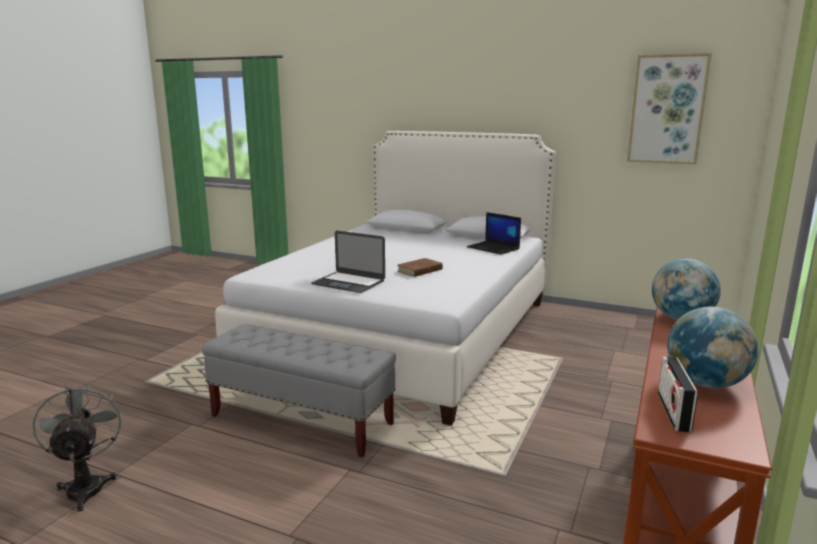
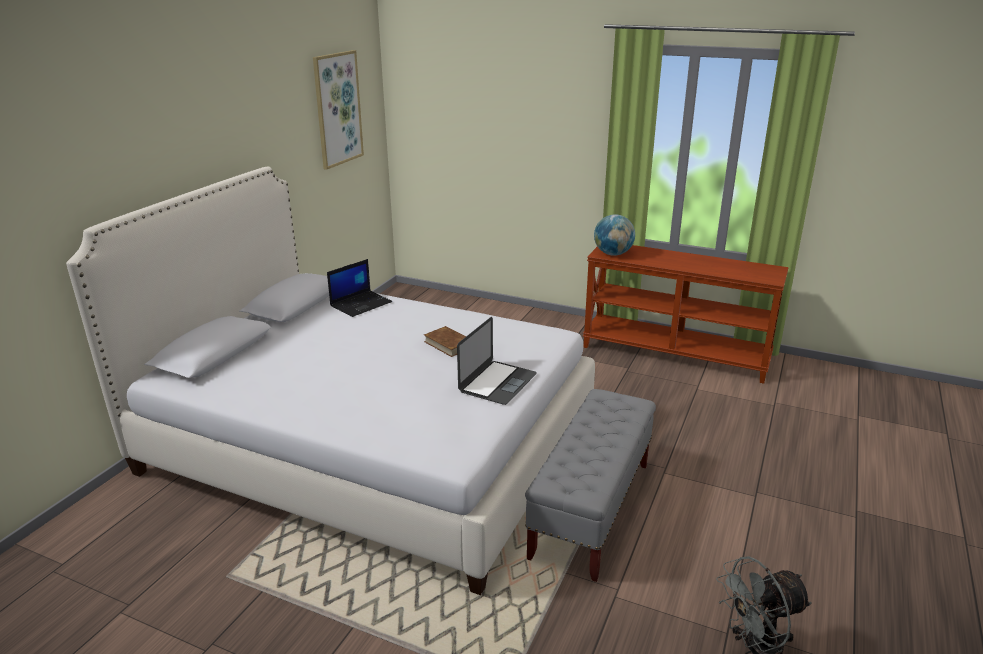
camera: 90 degrees left, 10 degrees up
(673, 411) = (750, 275): radio -> none
(705, 384) = (712, 264): globe -> none

